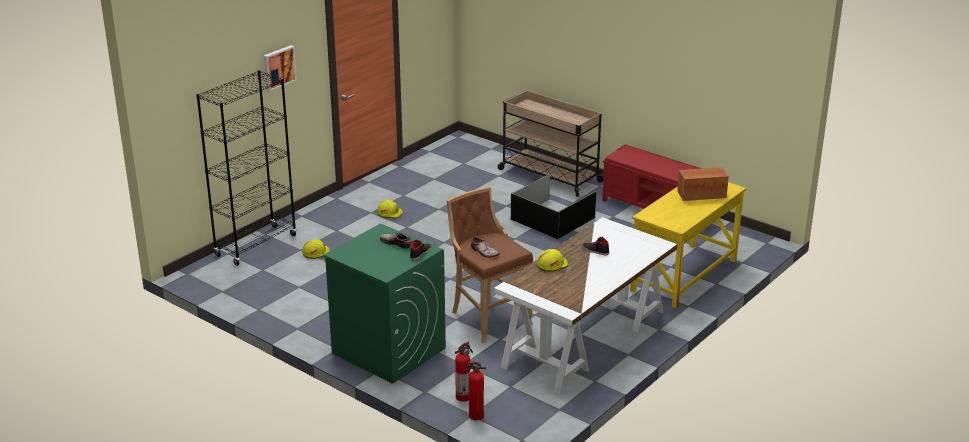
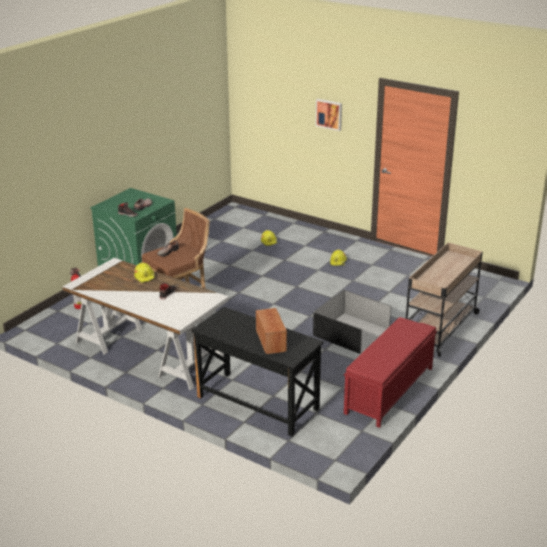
camera: 85 degrees right, 0 degrees up
(256, 246) = (276, 222): black bookcase -> none
(475, 415) = (57, 312): fire extinguisher -> none
(684, 275) = (257, 403): yellow desk -> black desk

